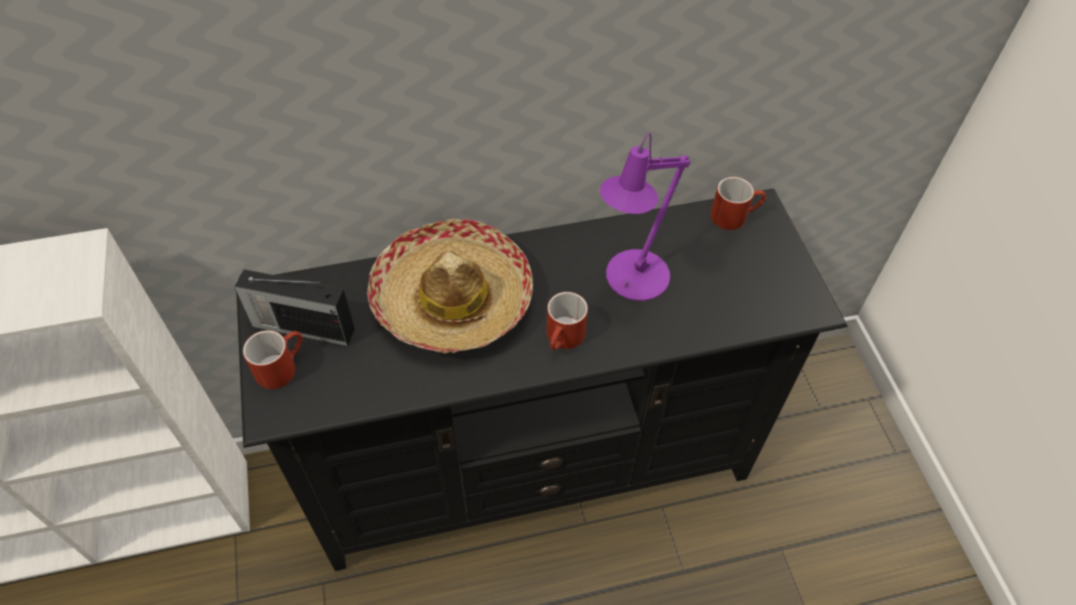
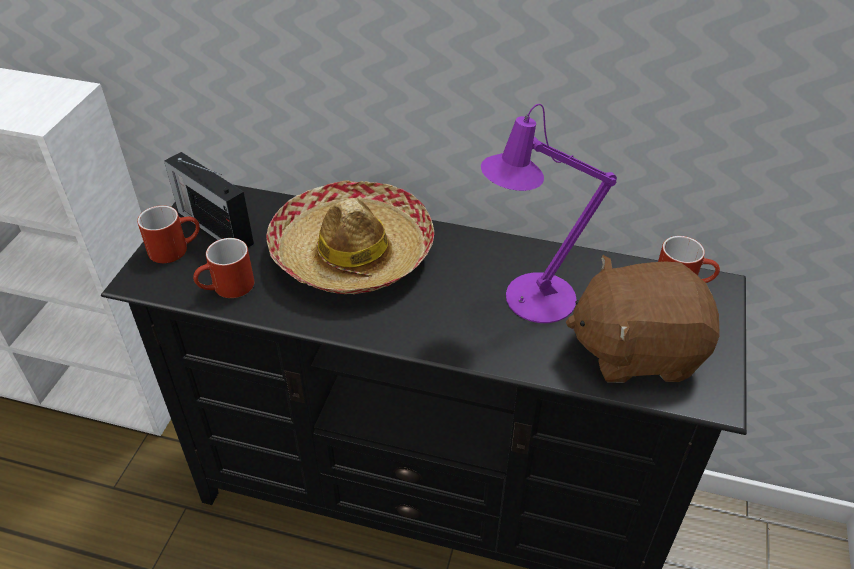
camera: 30 degrees right, 10 degrees down
(564, 339) = (426, 323): red mug -> red mug (227, 289)
(736, 290) = (636, 349): none -> brown plush toy

